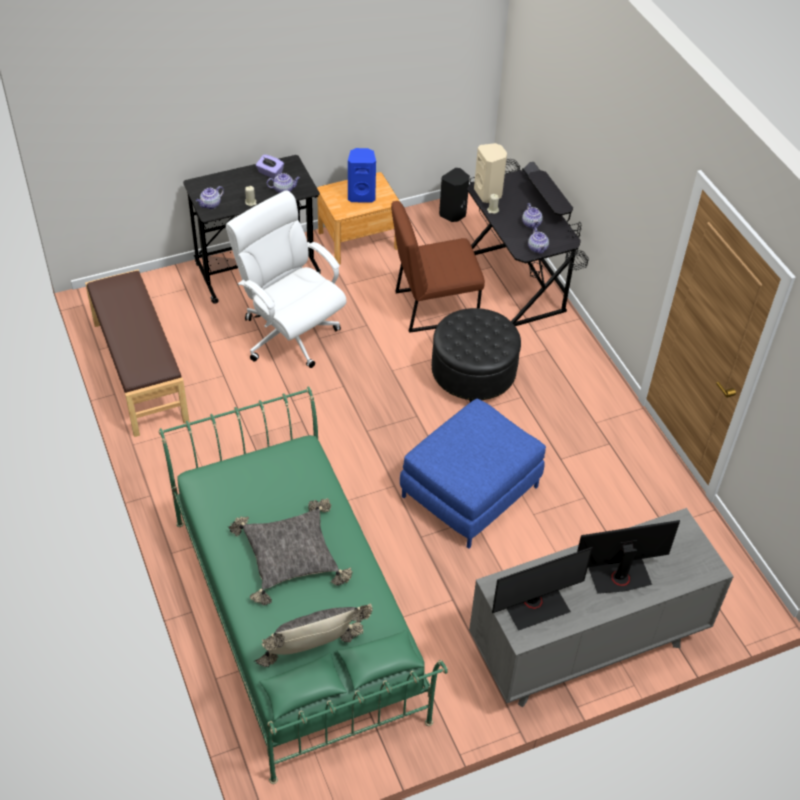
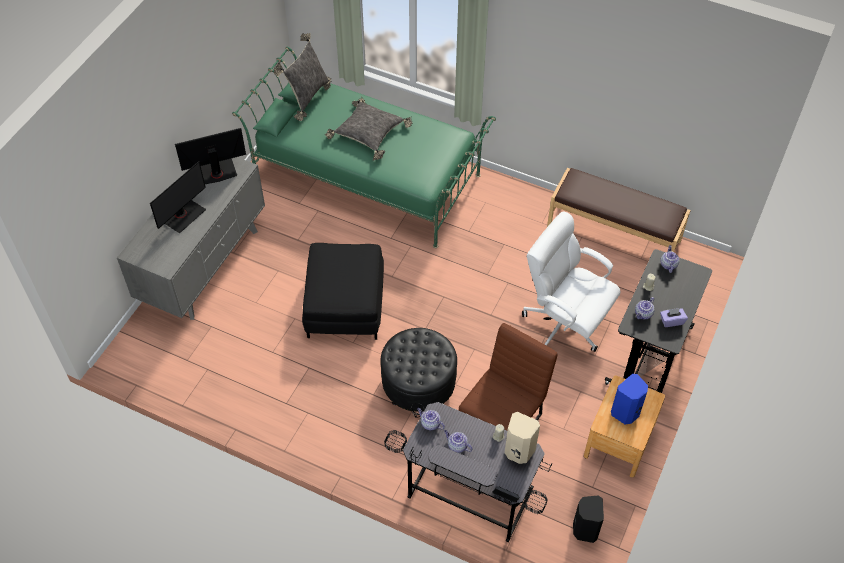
camera: 140 degrees right, 5 degrees up
(290, 335) = (564, 324): white office chair -> white office chair turned 150 degrees counterclockwise
(470, 492) = (344, 305): blue ottoman -> black ottoman
(535, 605) = (216, 172): monitor -> monitor turned 45 degrees clockwise

